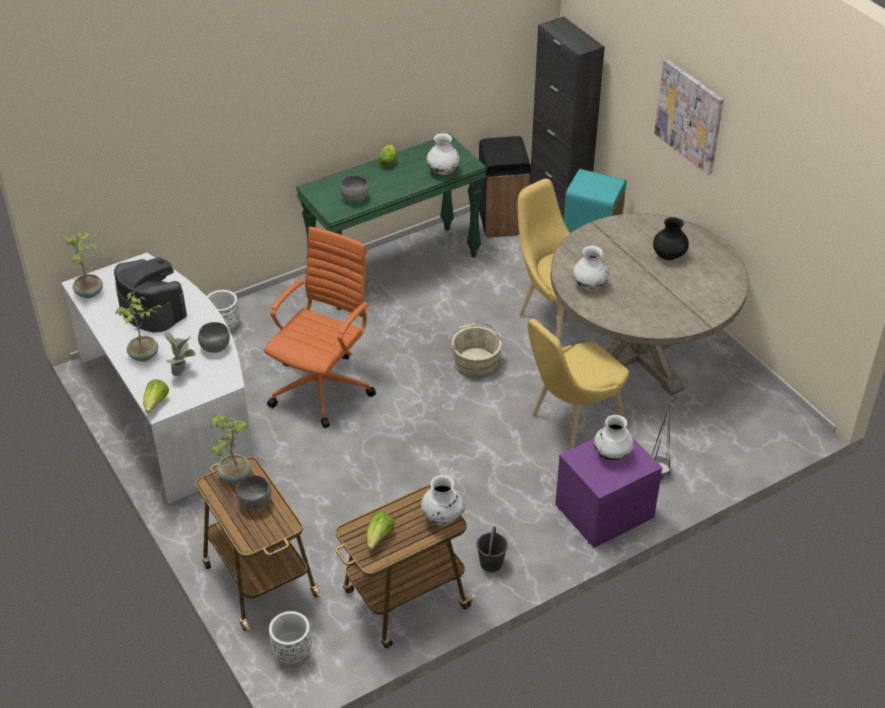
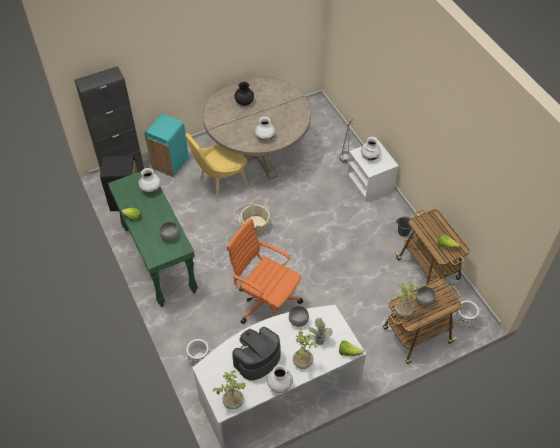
camera: 85 degrees left, 10 degrees up
(442, 518) = (431, 218): white vase -> white vase (280, 385)
(572, 422) = (306, 188): yellow chair -> none
(604, 512) = (370, 183): purple nightstand -> white nightstand
(689, 116) = (192, 45): picture -> none

